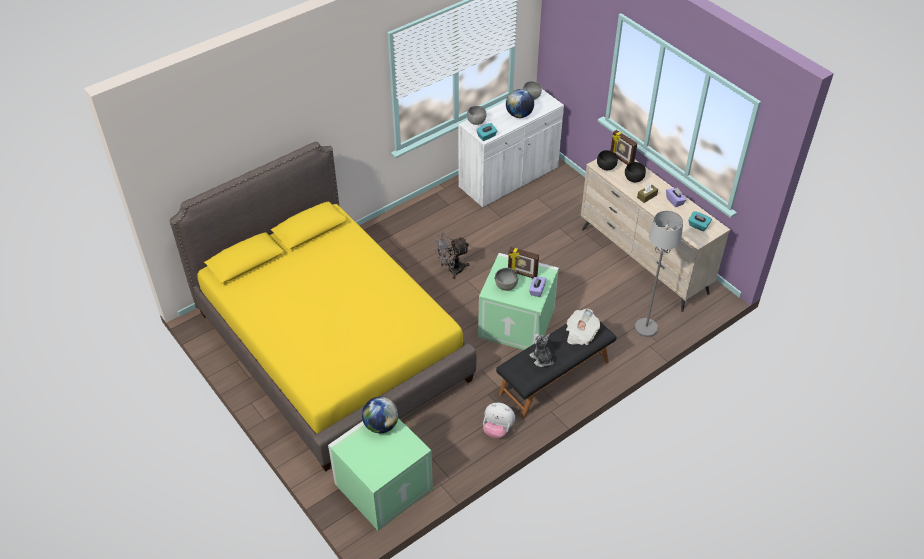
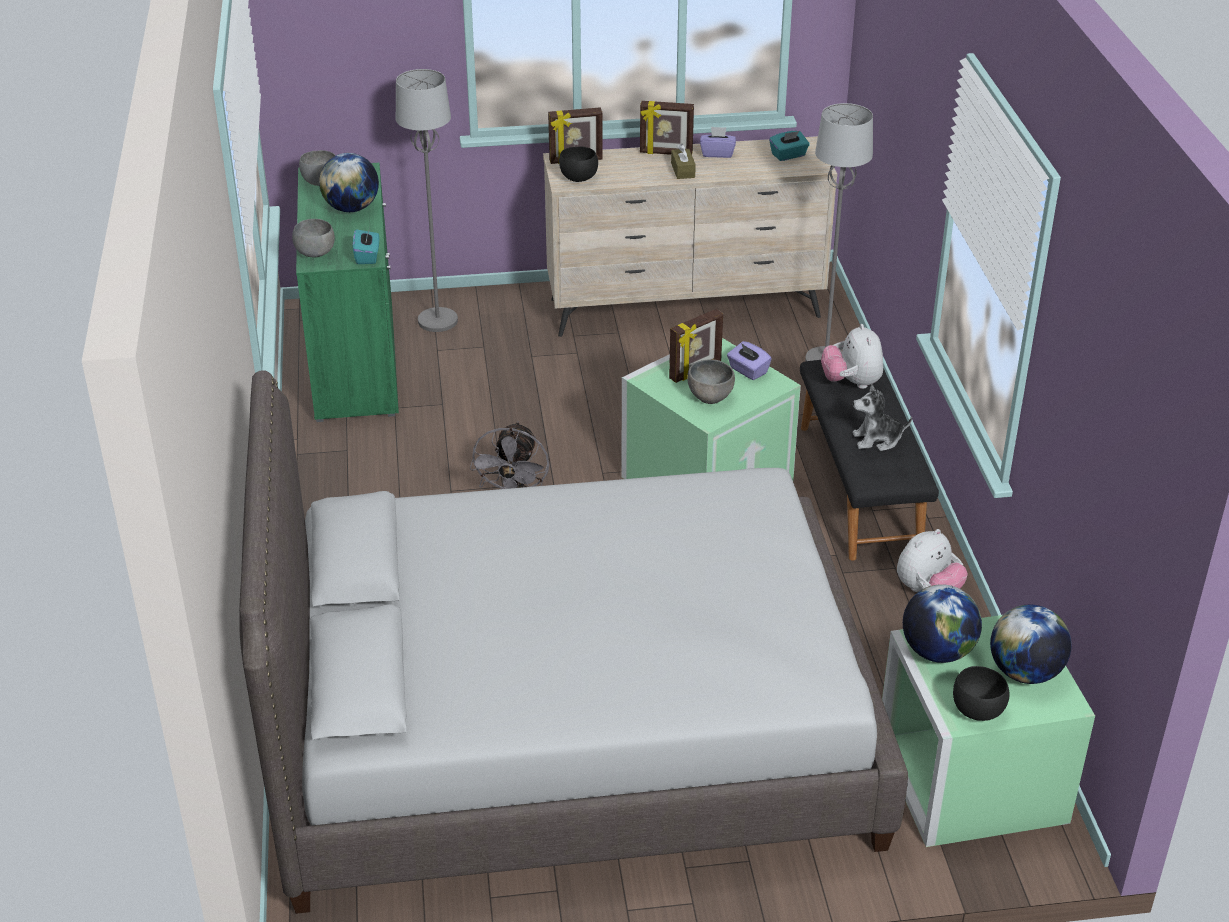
camera: 60 degrees left, 10 degrees down
(332, 345) = (569, 729): yellow bed -> grey bed
(386, 459) = (1025, 672): none -> globe
(509, 178) = (356, 360): white cabinet -> green cabinet
(558, 187) = (437, 321): none -> grey floor lamp
(580, 333) = (851, 383): newspaper -> plush toy
(634, 178) = (631, 166): black bowl -> black bowl (976, 710)
(657, 184) = (666, 153): none -> picture frame

